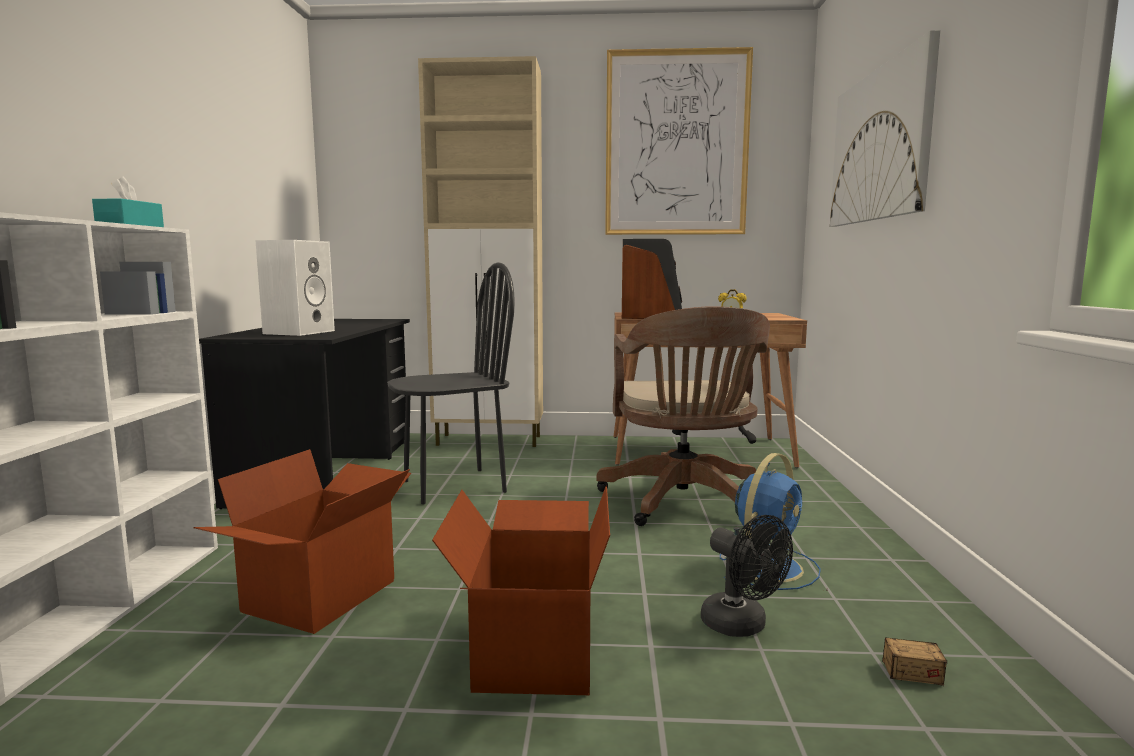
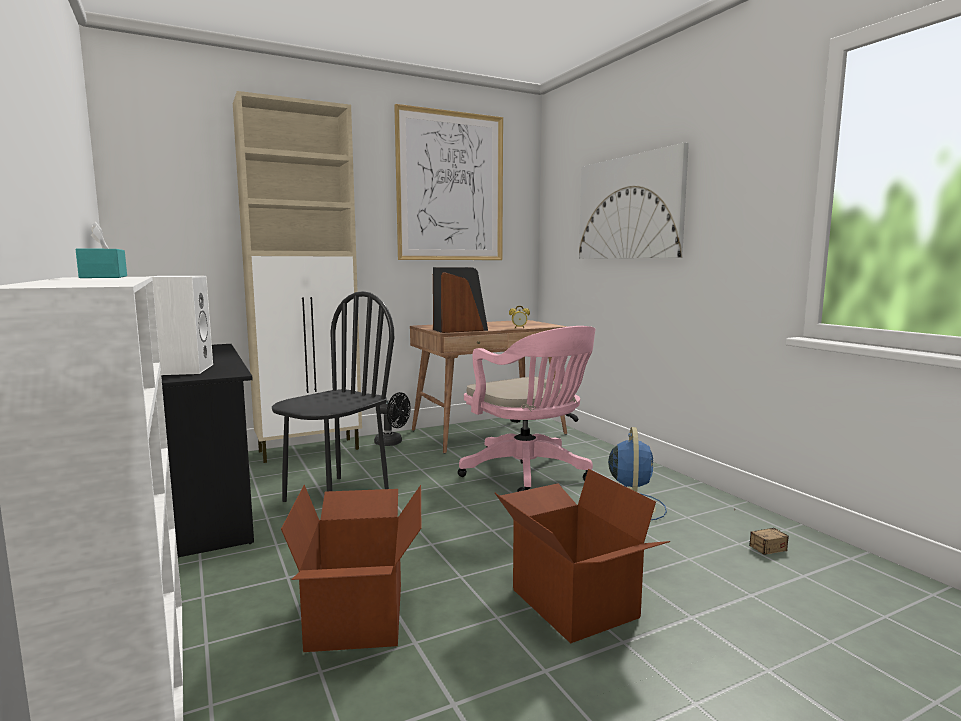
camera: 30 degrees left, 0 degrees up
(684, 503) = (529, 474): brown office chair -> pink office chair
(742, 626) = (663, 548): black fan -> black fan (392, 443)

